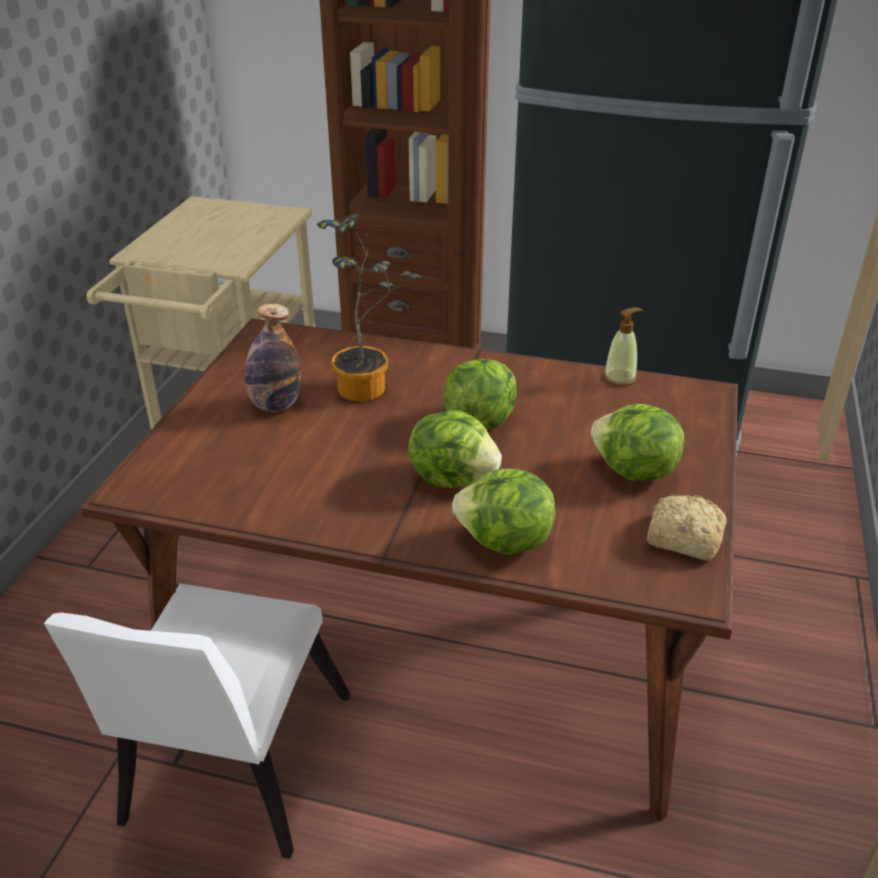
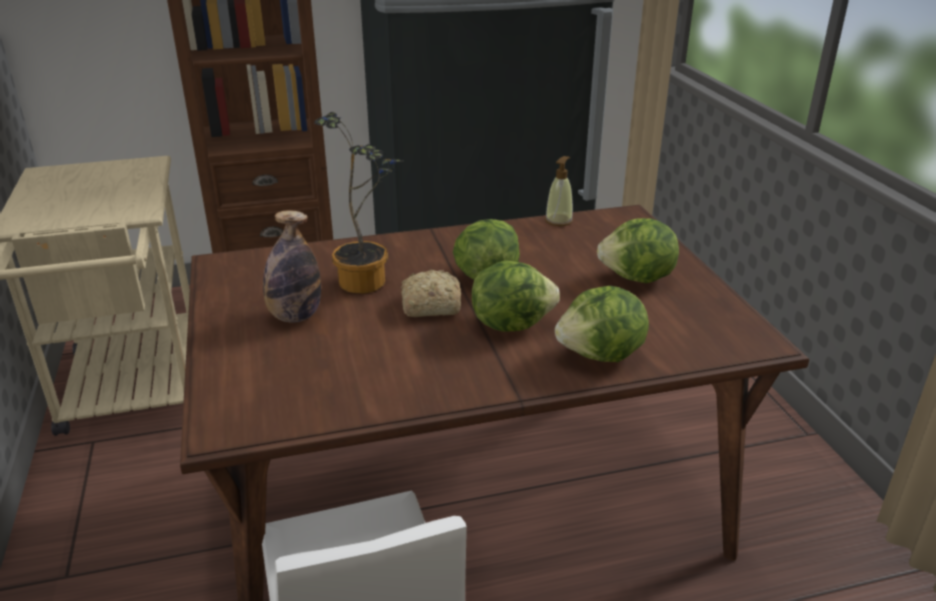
camera: 30 degrees left, 5 degrees down
(682, 537) = (716, 310): bread -> bread (429, 306)

